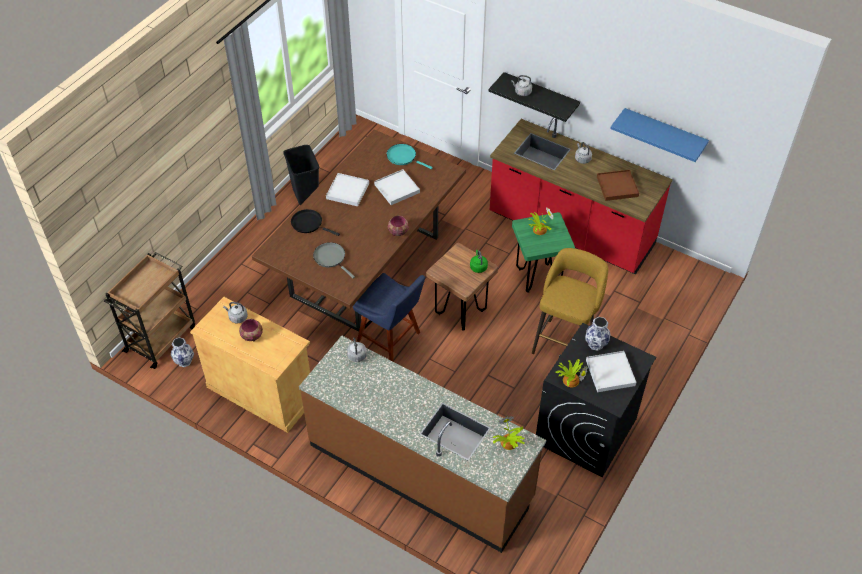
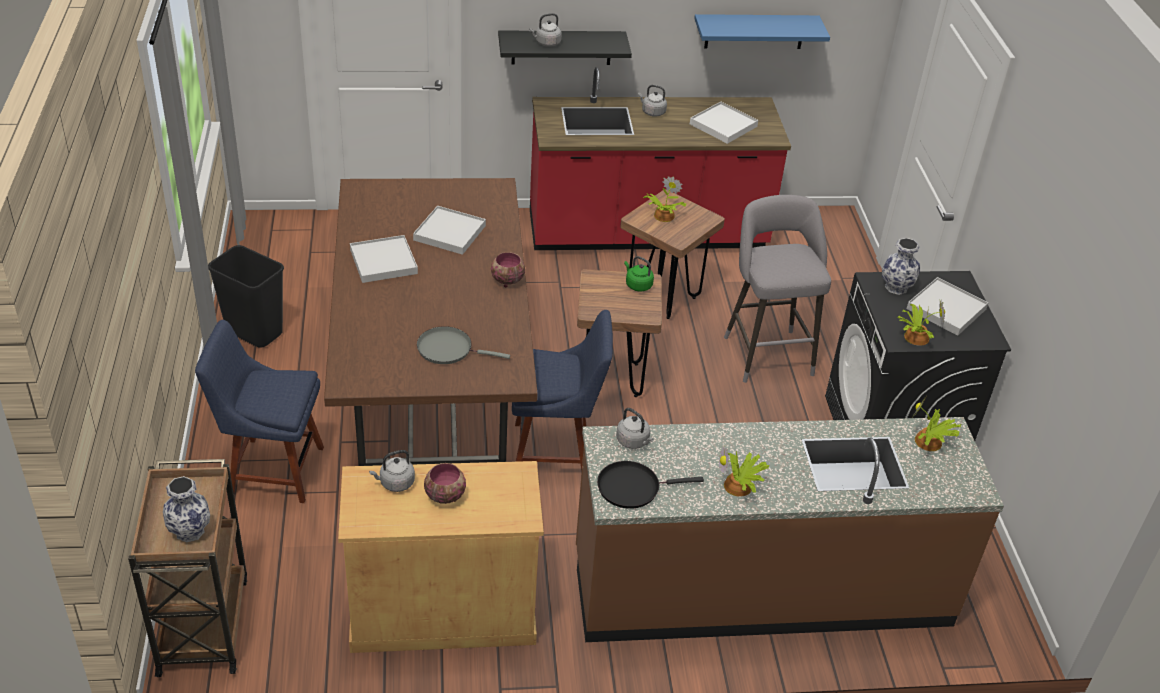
camera: 40 degrees left, 10 degrees down
(184, 361) = (276, 637): vase -> vase (189, 532)
(251, 276) = (271, 469): none -> blue chair
(309, 223) = (370, 322): black frying pan -> black frying pan (632, 487)
(382, 409) = (739, 487): none -> potted plant
(403, 157) = (418, 195): turquoise frying pan -> none
(538, 278) = (663, 298): green stool -> brown stool
(564, 342) = (766, 352): yellow stool -> grey stool
(617, 187) = (723, 125): brown tray -> white tray

